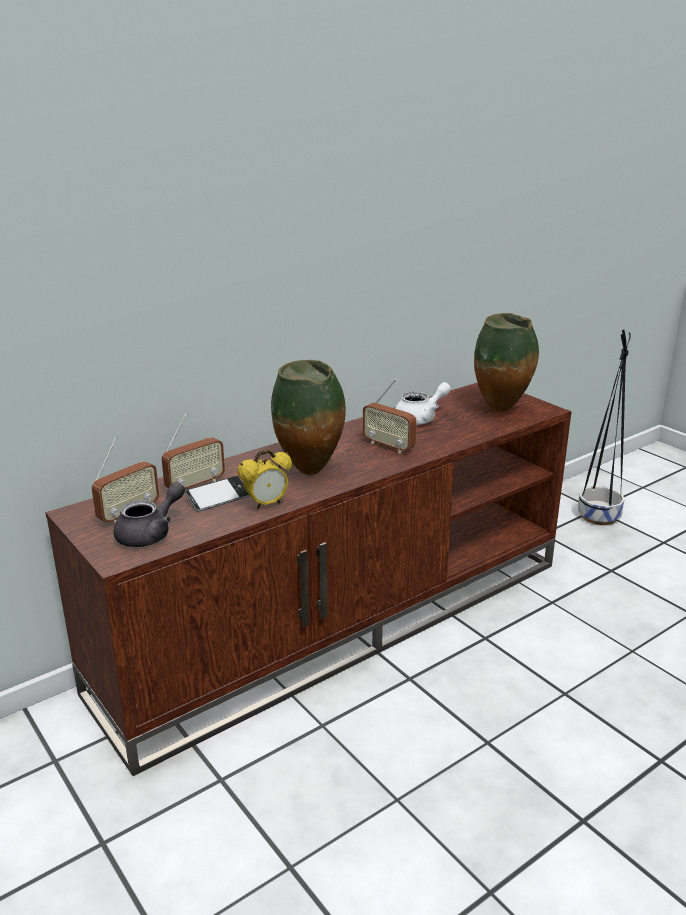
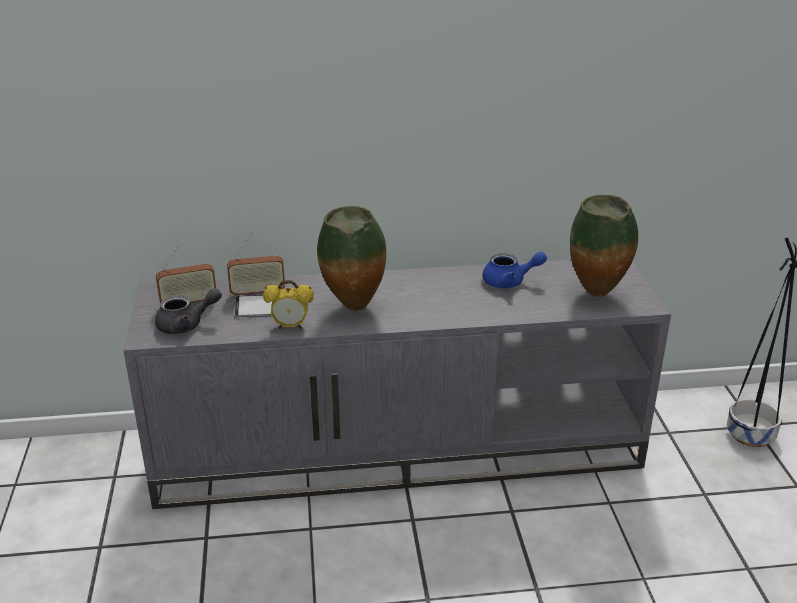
camera: 30 degrees right, 5 degrees up
(341, 621) = (400, 449): brown tv stand -> grey tv stand
(388, 446) = (447, 302): radio -> none
(421, 418) = (509, 282): white teapot -> blue teapot

